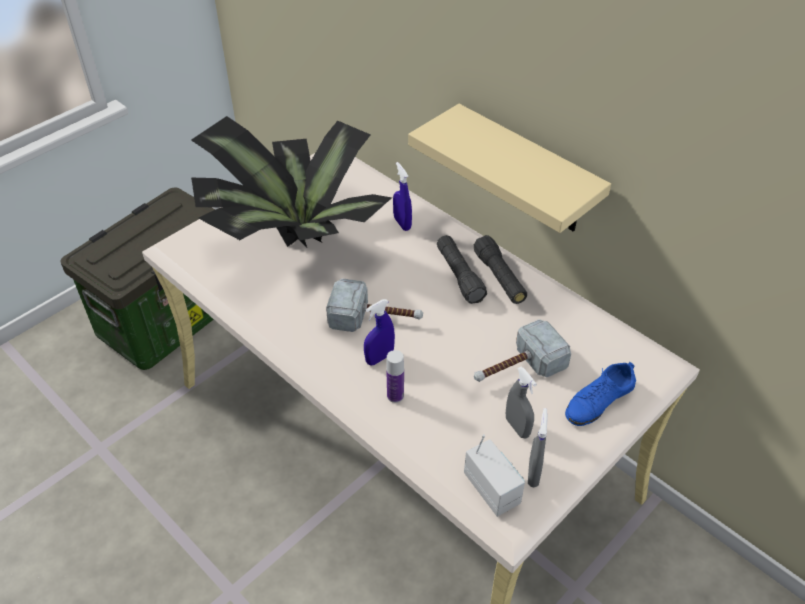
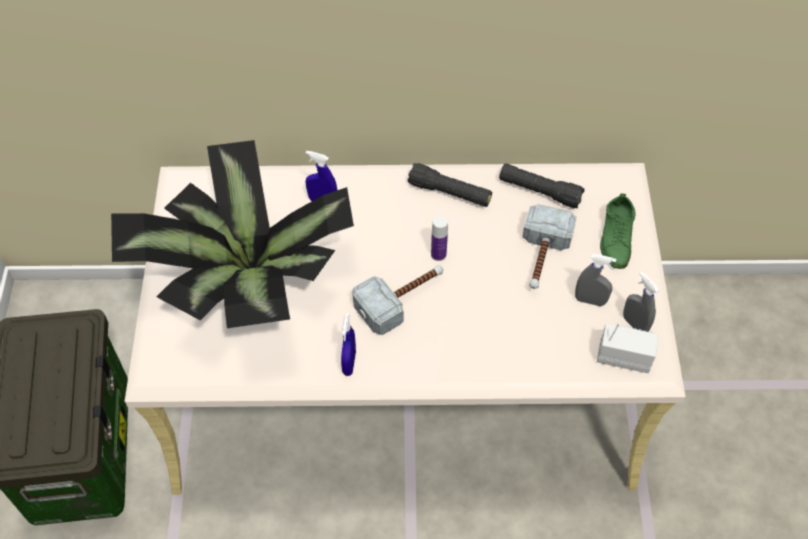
camera: 45 degrees left, 10 degrees up
(379, 358) = (443, 328): blue spray bottle -> blue spray bottle (349, 363)
(395, 396) = (489, 347): bottle -> bottle (438, 254)
(459, 276) = (420, 214): black flashlight -> black flashlight (539, 191)
(527, 171) = (430, 90): beige shelf -> none
(599, 401) = (616, 237): blue shoe -> green shoe

